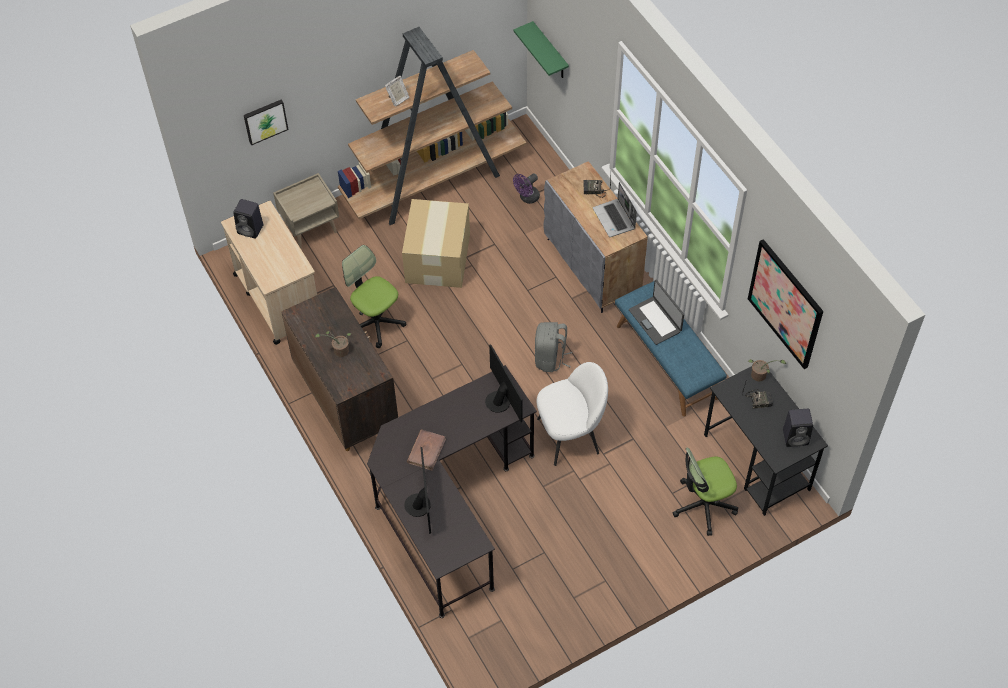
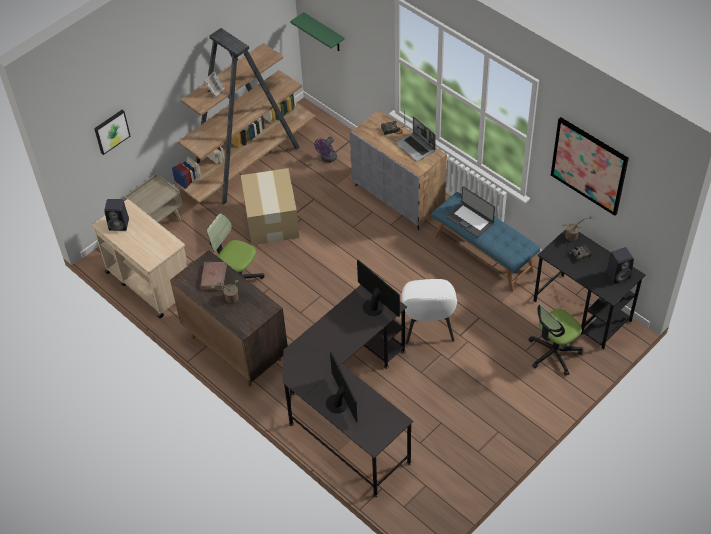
camera: 15 degrees left, 5 degrees down
(426, 451) = (328, 359): brown book -> brown book (213, 277)
(550, 358) = (390, 274): grey backpack -> none
(570, 435) = (428, 328): white chair -> white chair turned 120 degrees clockwise

